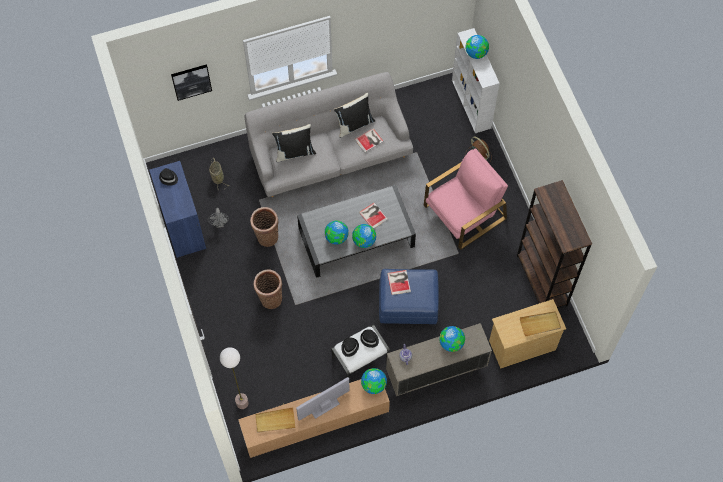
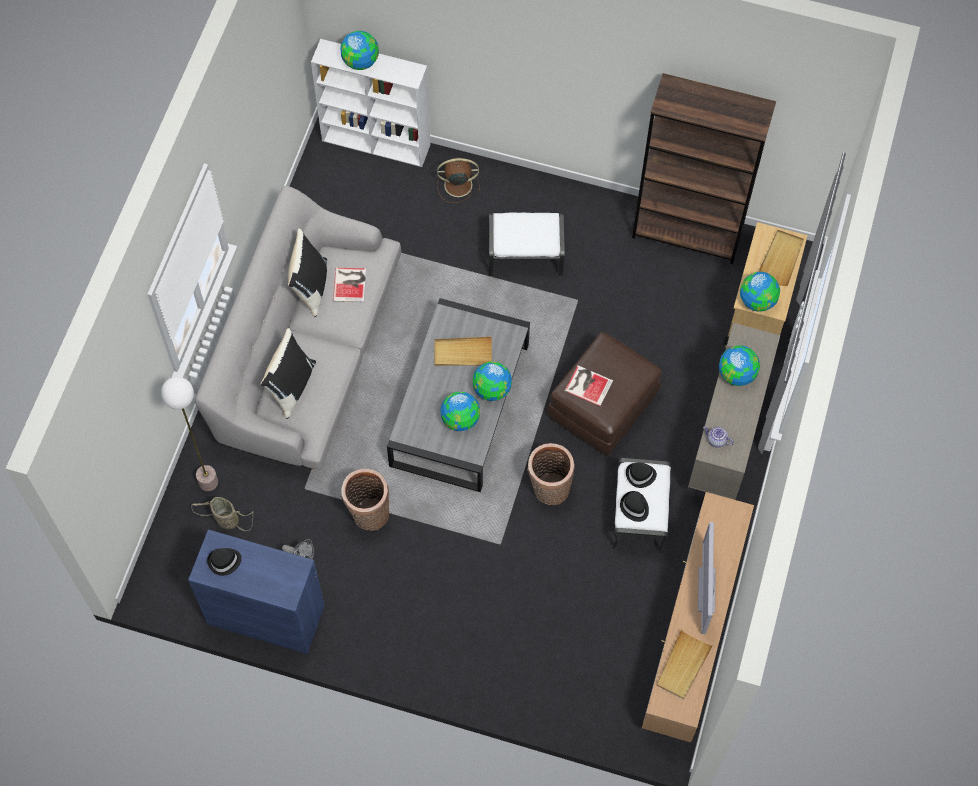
camera: 55 degrees left, 0 degrees up
(191, 81) = (124, 417): picture -> none
(242, 403) = (595, 705): floor lamp -> floor lamp (208, 481)
(270, 298) = (465, 569): basket -> basket (549, 489)
(373, 215) = (462, 353): book -> beige tray
(374, 385) = (718, 509): globe -> globe (757, 300)
(407, 303) = (603, 406): blue ottoman -> brown ottoman
(464, 213) = (526, 255): pink armchair -> white ottoman

